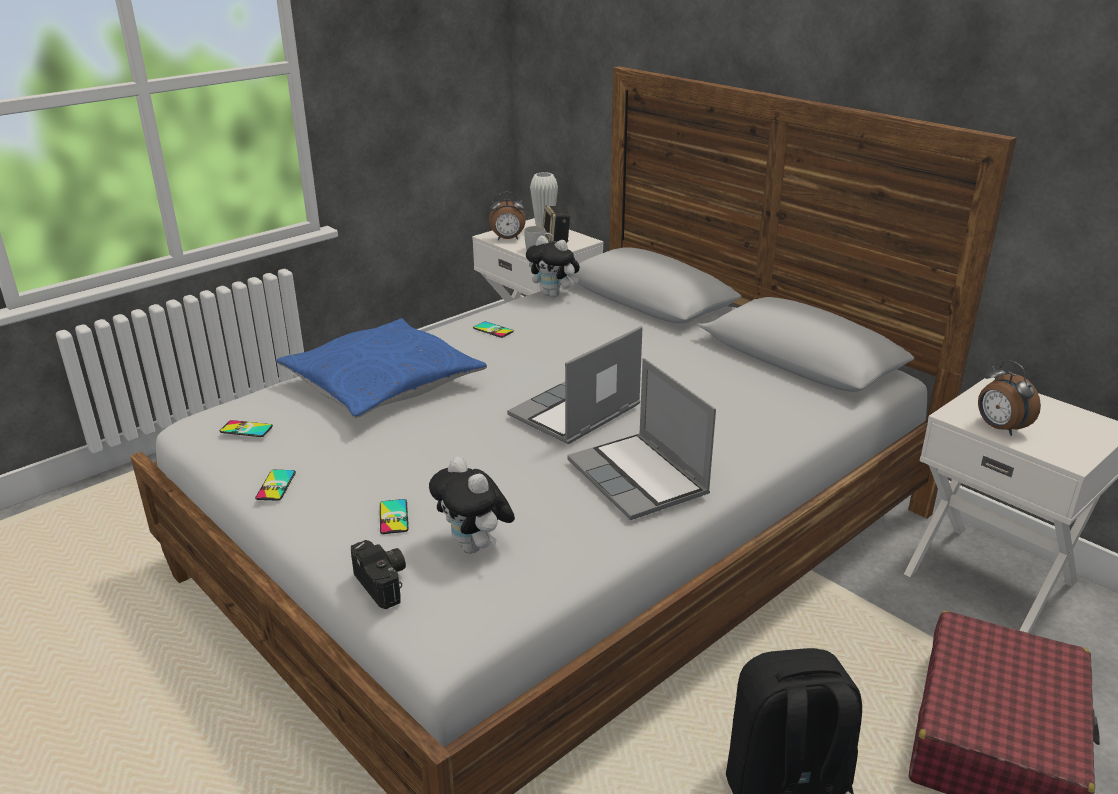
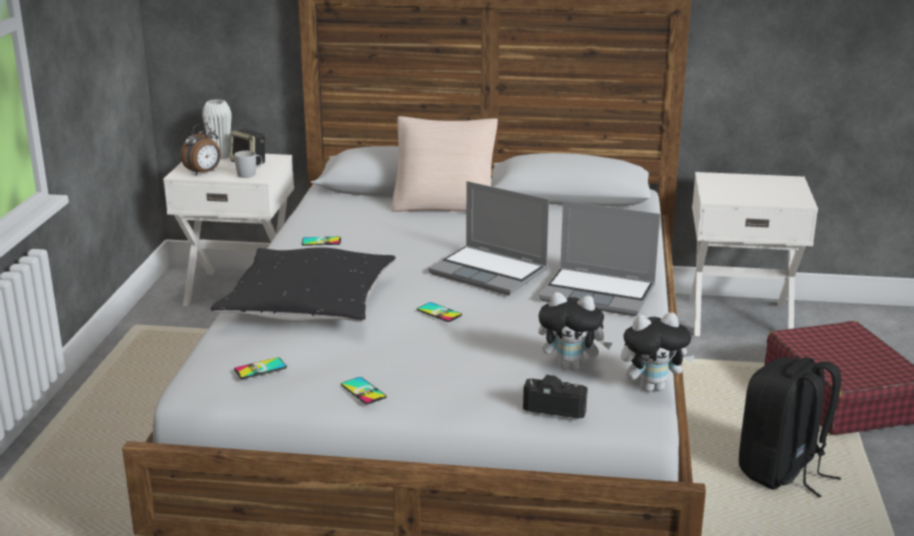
camera: 40 degrees left, 5 degrees down
(383, 384) = (308, 303): blue pillow -> black pillow
(394, 517) = (488, 373): phone -> phone (439, 312)
(554, 295) = (322, 204): plush toy -> plush toy (652, 387)
(575, 413) = (490, 272): laptop -> laptop turned 60 degrees counterclockwise
(660, 327) = (445, 203): none -> beige pillow
(999, 428) = (745, 197): alarm clock -> none

